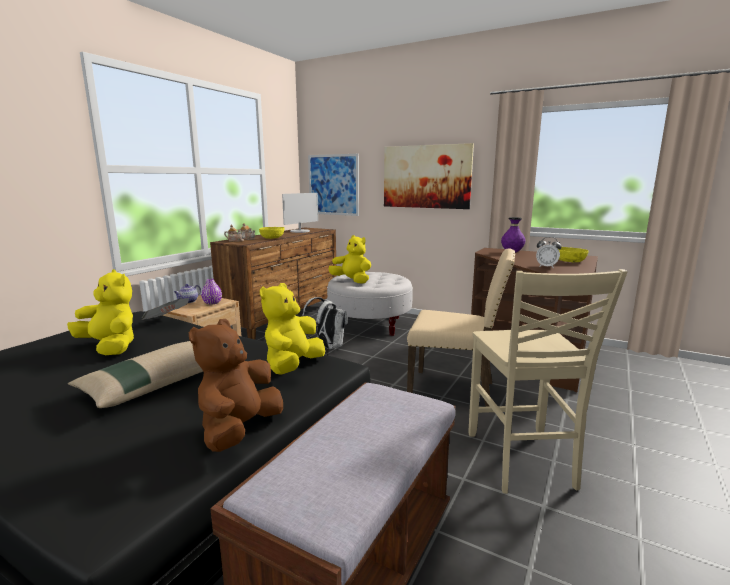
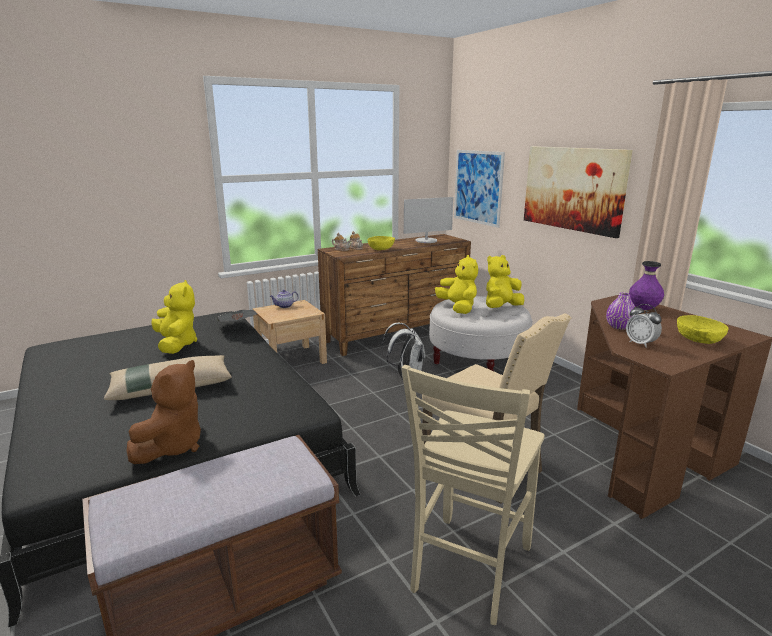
camera: 30 degrees right, 5 degrees up
(212, 303) = (300, 312): purple vase -> purple vase (619, 327)
(239, 430) = (172, 446): brown plush toy -> brown plush toy turned 150 degrees clockwise
(293, 366) = (275, 399): yellow plush toy -> yellow plush toy (501, 307)

